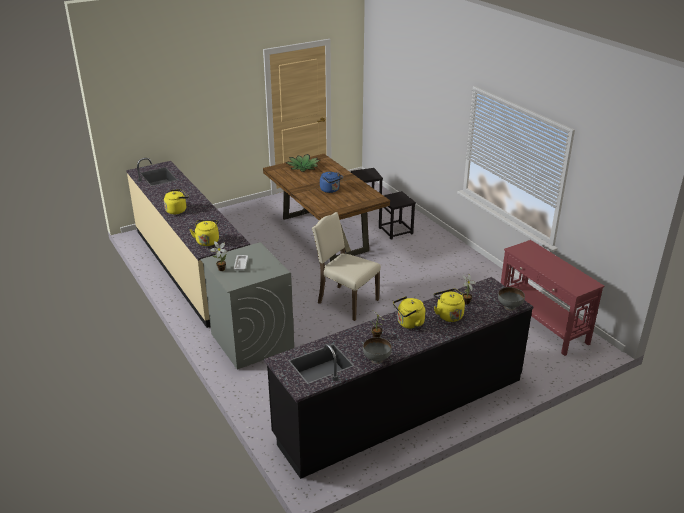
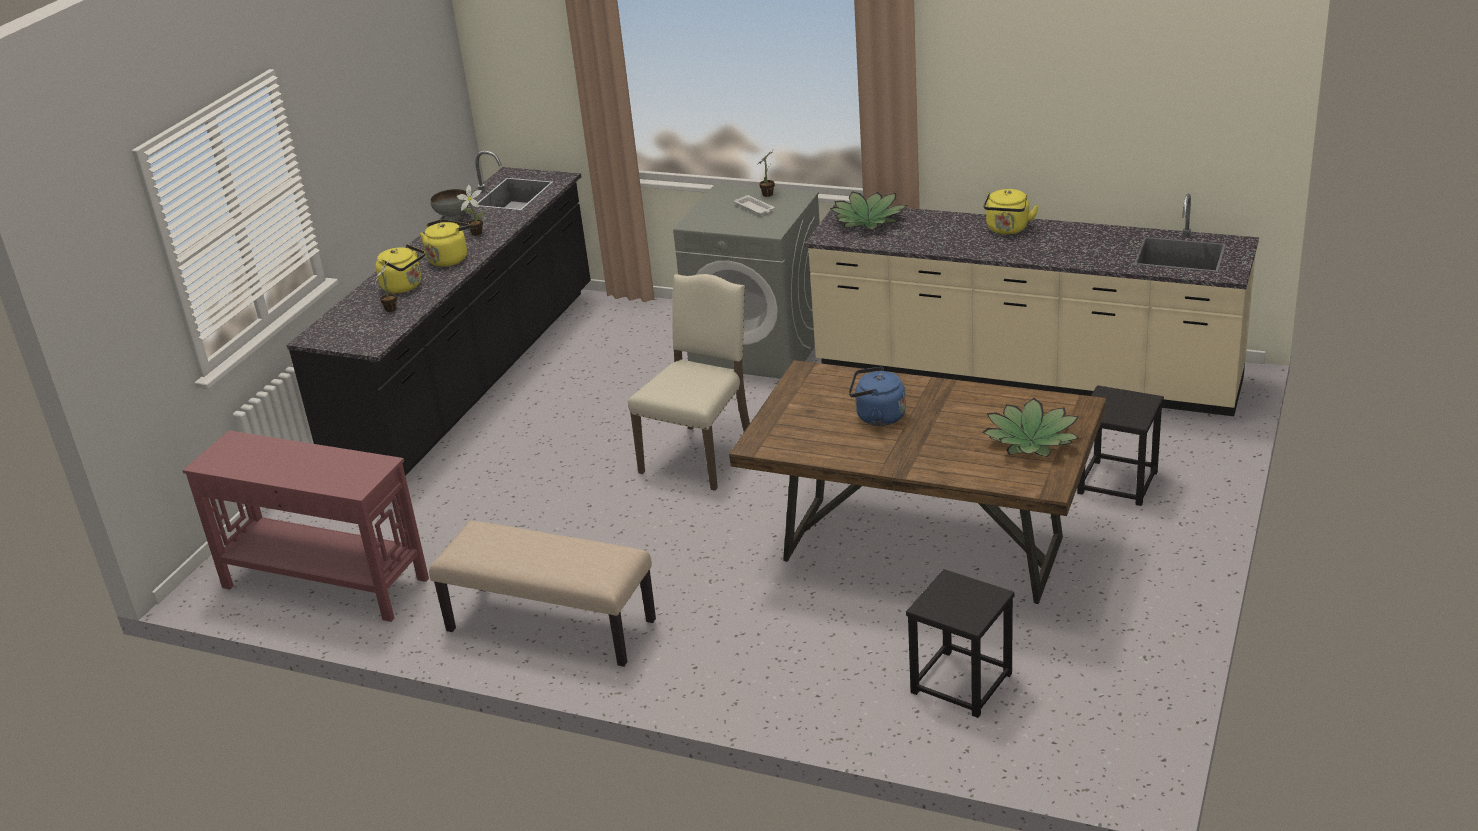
camera: 145 degrees right, 0 degrees up
(207, 241) = (868, 220): yellow kettle -> potted plant
(346, 301) = (700, 455): beige chair -> beige chair turned 60 degrees counterclockwise
(396, 231) = (792, 643): black stool -> black stool (1117, 483)
(465, 268) = (549, 626): none -> beige bench
(509, 307) = (322, 329): grey bowl -> none

